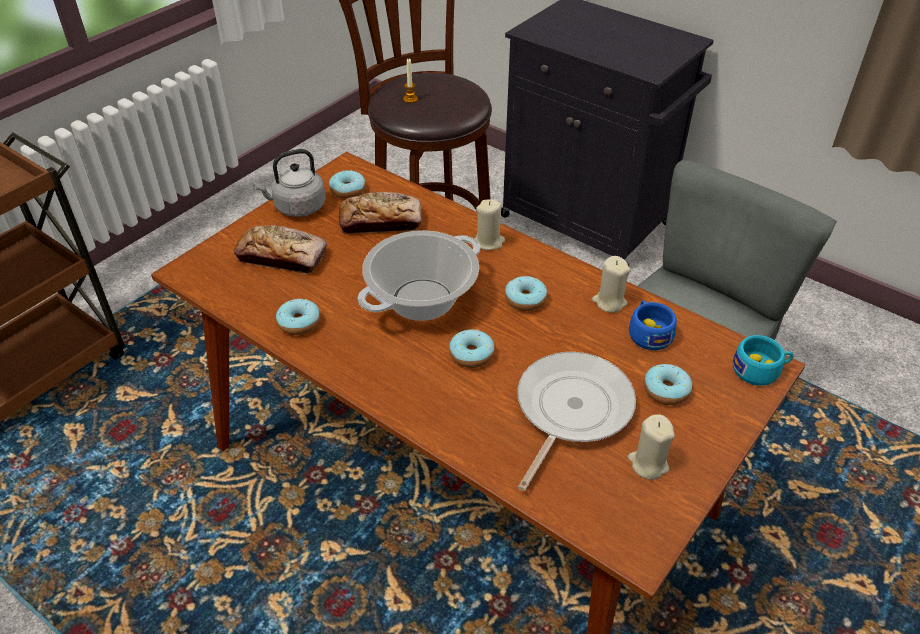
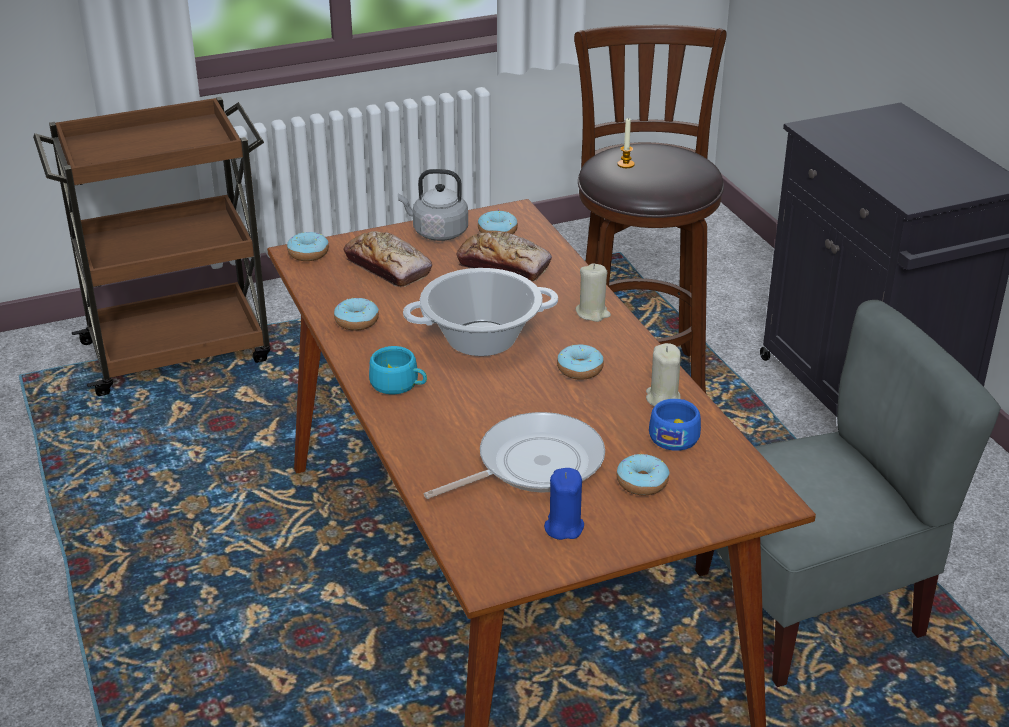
camera: 30 degrees right, 10 degrees down
(471, 354) = (485, 394): donut -> donut (308, 253)
(648, 463) = (563, 527): beige candle -> blue candle
(760, 370) = (759, 502): turquoise cup -> turquoise cup (399, 385)

